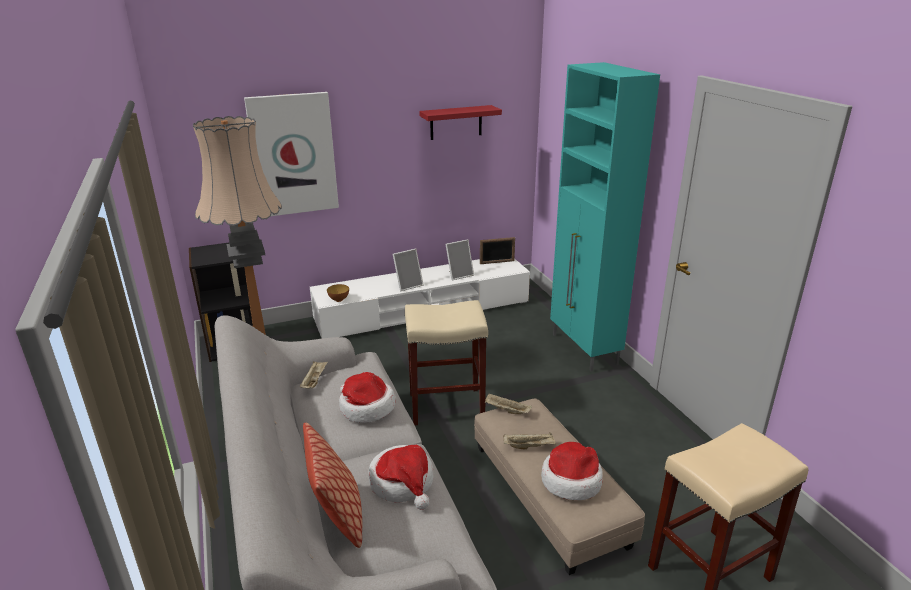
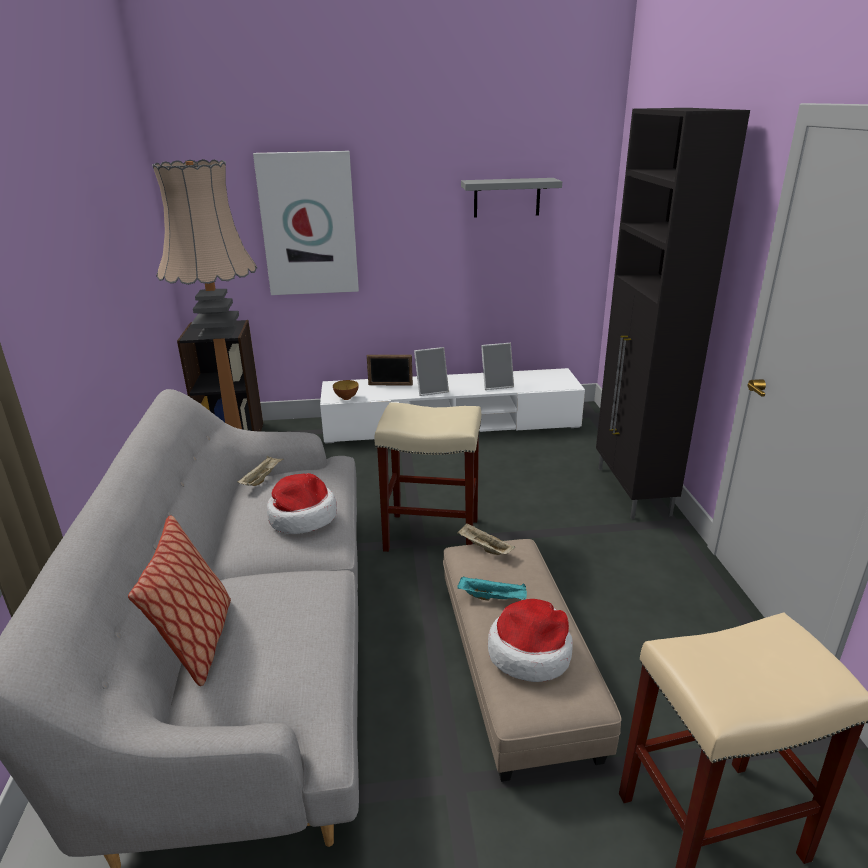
camera: 15 degrees right, 0 degrees up
(403, 483) = (296, 614): hat -> none
(456, 122) = (507, 197): red shelf -> grey shelf
(497, 262) = (548, 375): picture frame -> picture frame (390, 385)
(529, 446) = (493, 597): beige tray -> turquoise tray
(584, 350) = (632, 491): turquoise cabinet -> black cabinet

